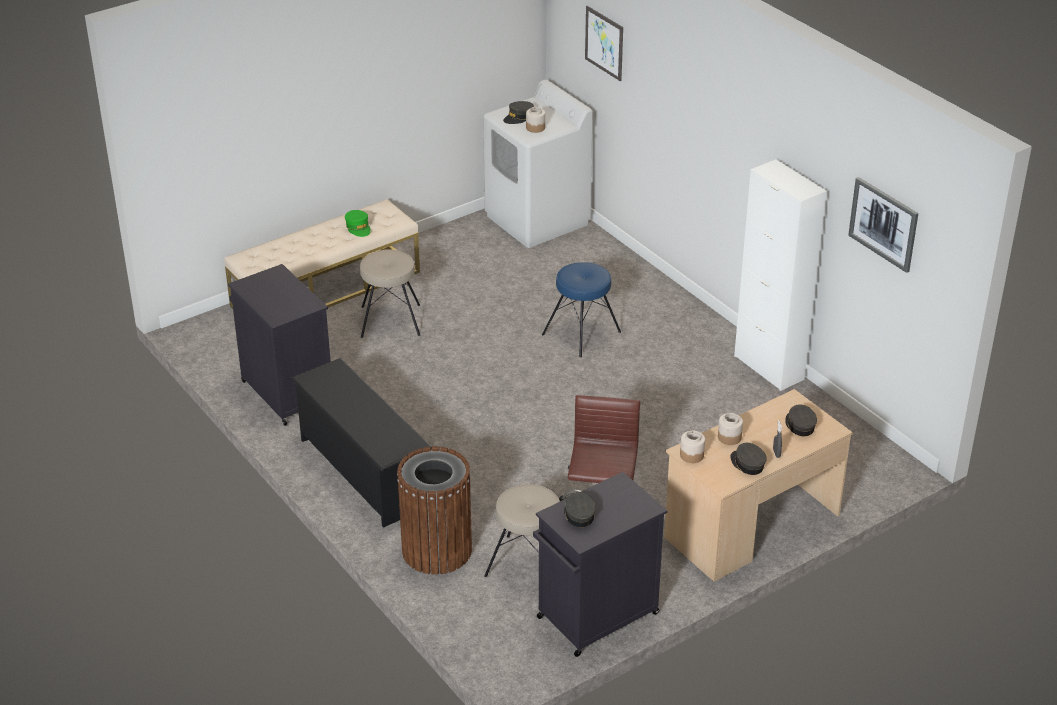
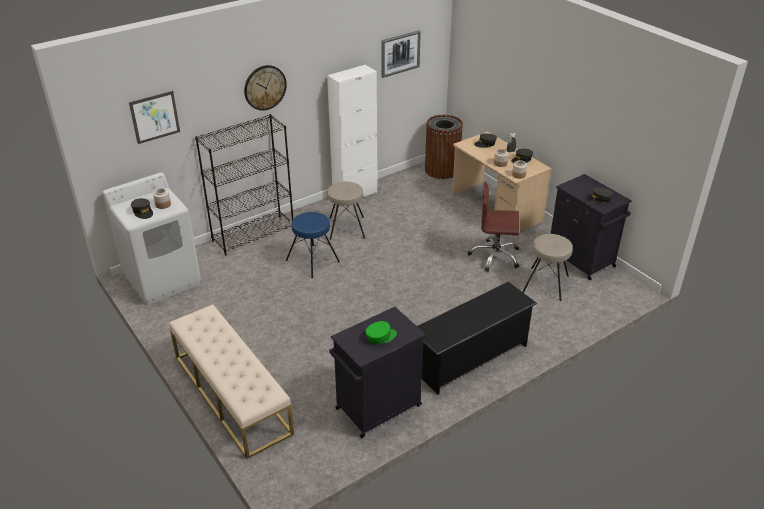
camera: 90 degrees left, 0 degrees up
(358, 228) = (215, 334): green cap -> green cap (380, 337)
(390, 320) = (284, 353): beige stool -> beige stool (346, 228)
(436, 550) = (542, 321): brown trash can -> brown trash can (442, 170)
(643, 279) = (254, 234): none -> black bookcase
(708, 108) = (265, 87): none -> wall clock

